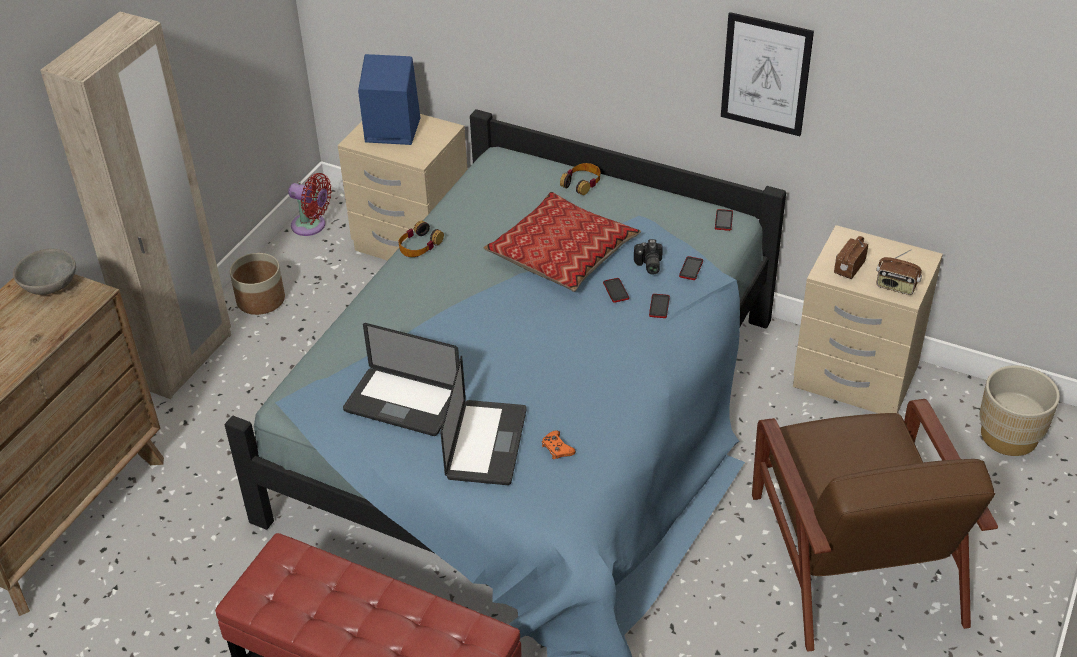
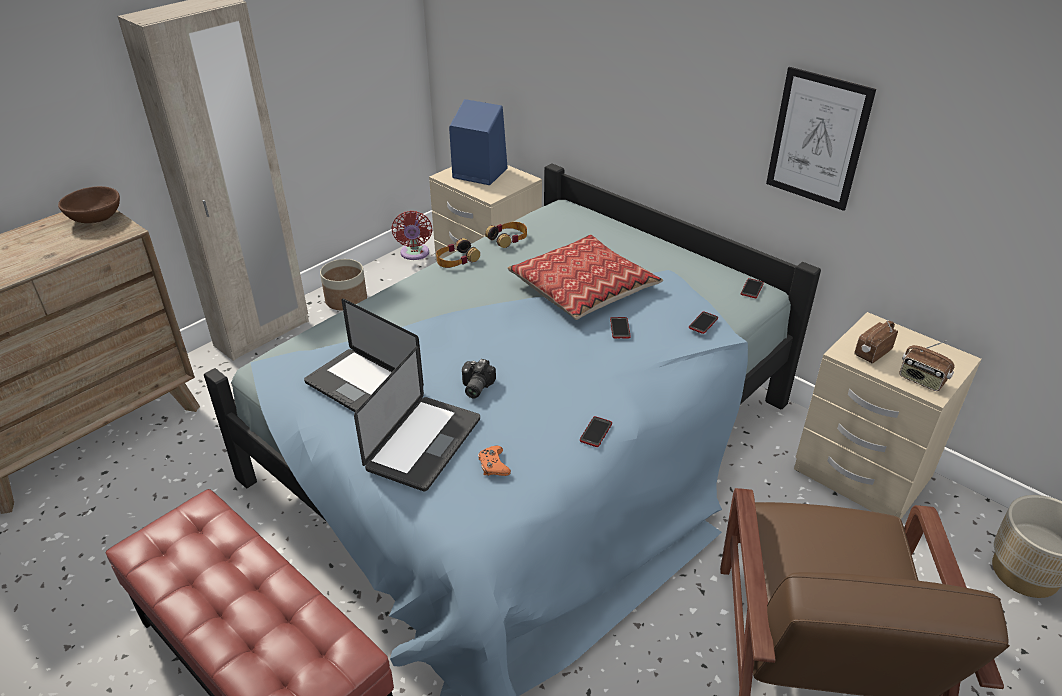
camera: 15 degrees right, 5 degrees down
(50, 285) = (96, 218): grey bowl -> brown bowl
(312, 226) = (414, 254): red fan -> red fan turned 45 degrees clockwise
(582, 183) = (626, 236): headphones -> headphones (508, 238)
(648, 265) = (661, 312): camera -> camera (474, 387)
(659, 306) = (658, 350): phone -> phone (596, 432)

